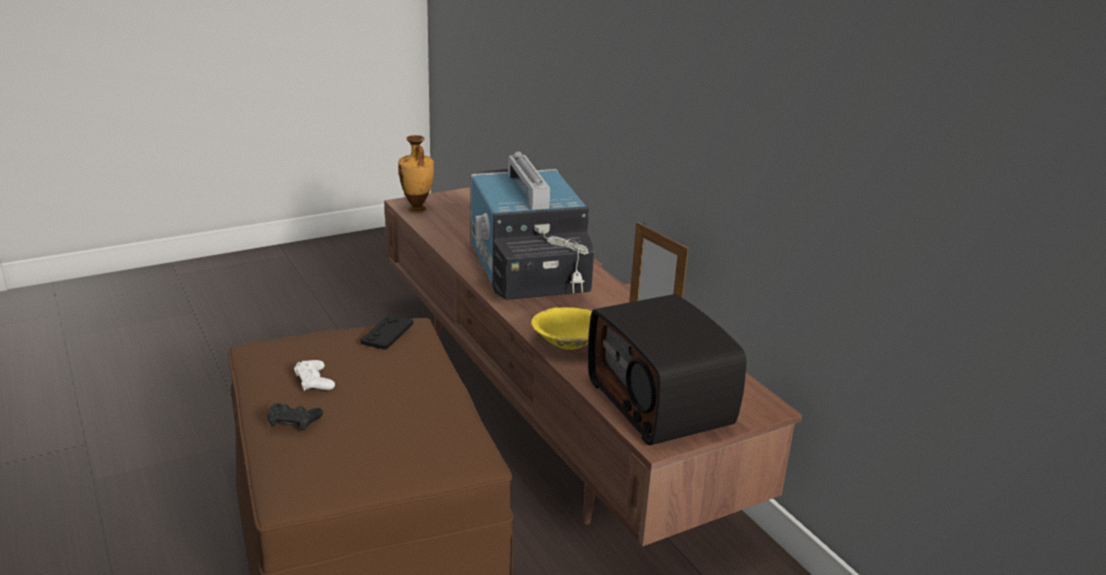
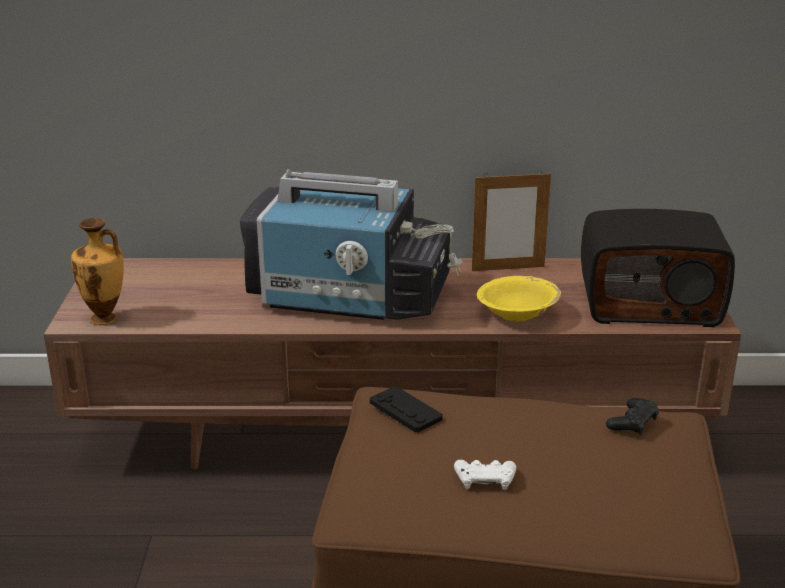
camera: 60 degrees left, 0 degrees up
(293, 421) = (567, 509): black game controller -> black game controller (632, 422)

